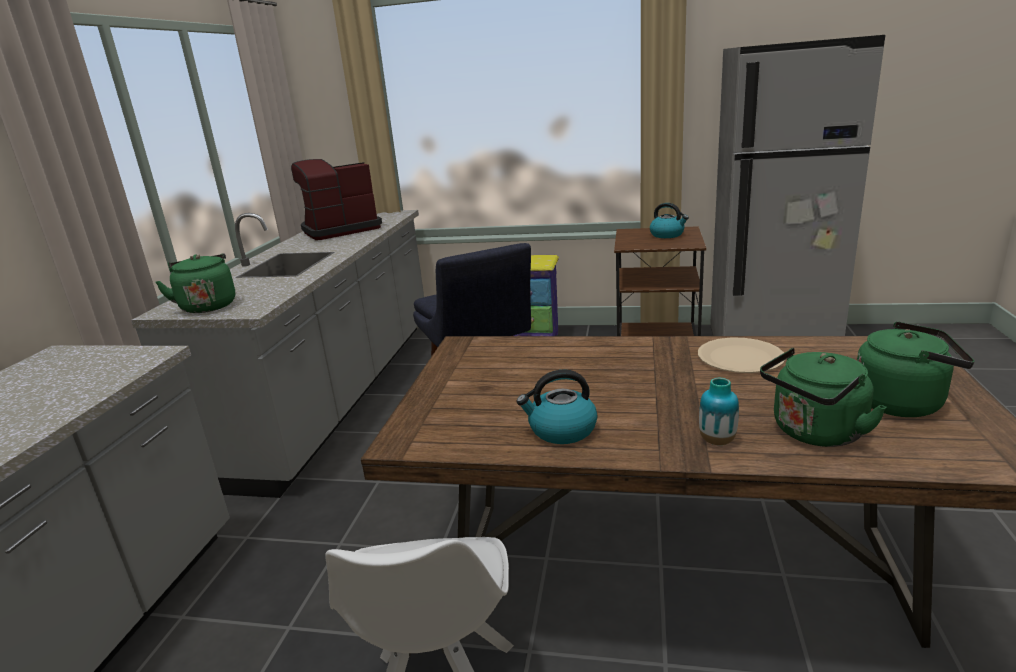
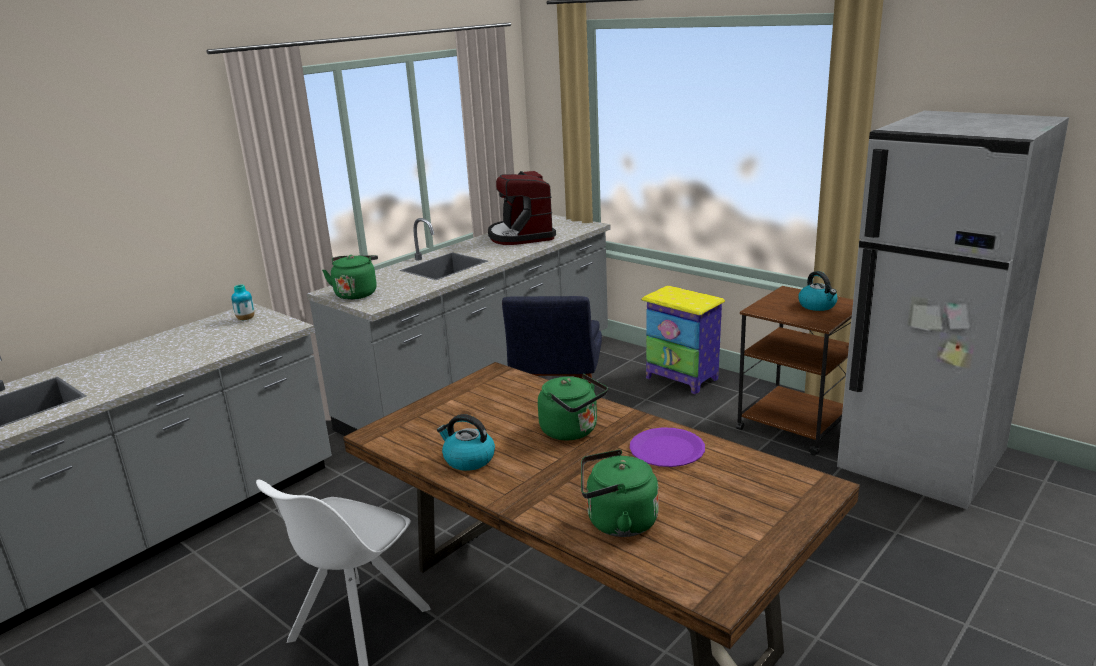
camera: 30 degrees right, 0 degrees up
(339, 230) = (521, 235): coffee machine -> coffee machine turned 105 degrees counterclockwise
(717, 441) = (547, 502): vase -> vase (246, 319)
(740, 358) = (667, 449): beige plate -> purple plate
(902, 403) = (720, 526): green kettle -> green kettle (572, 431)

